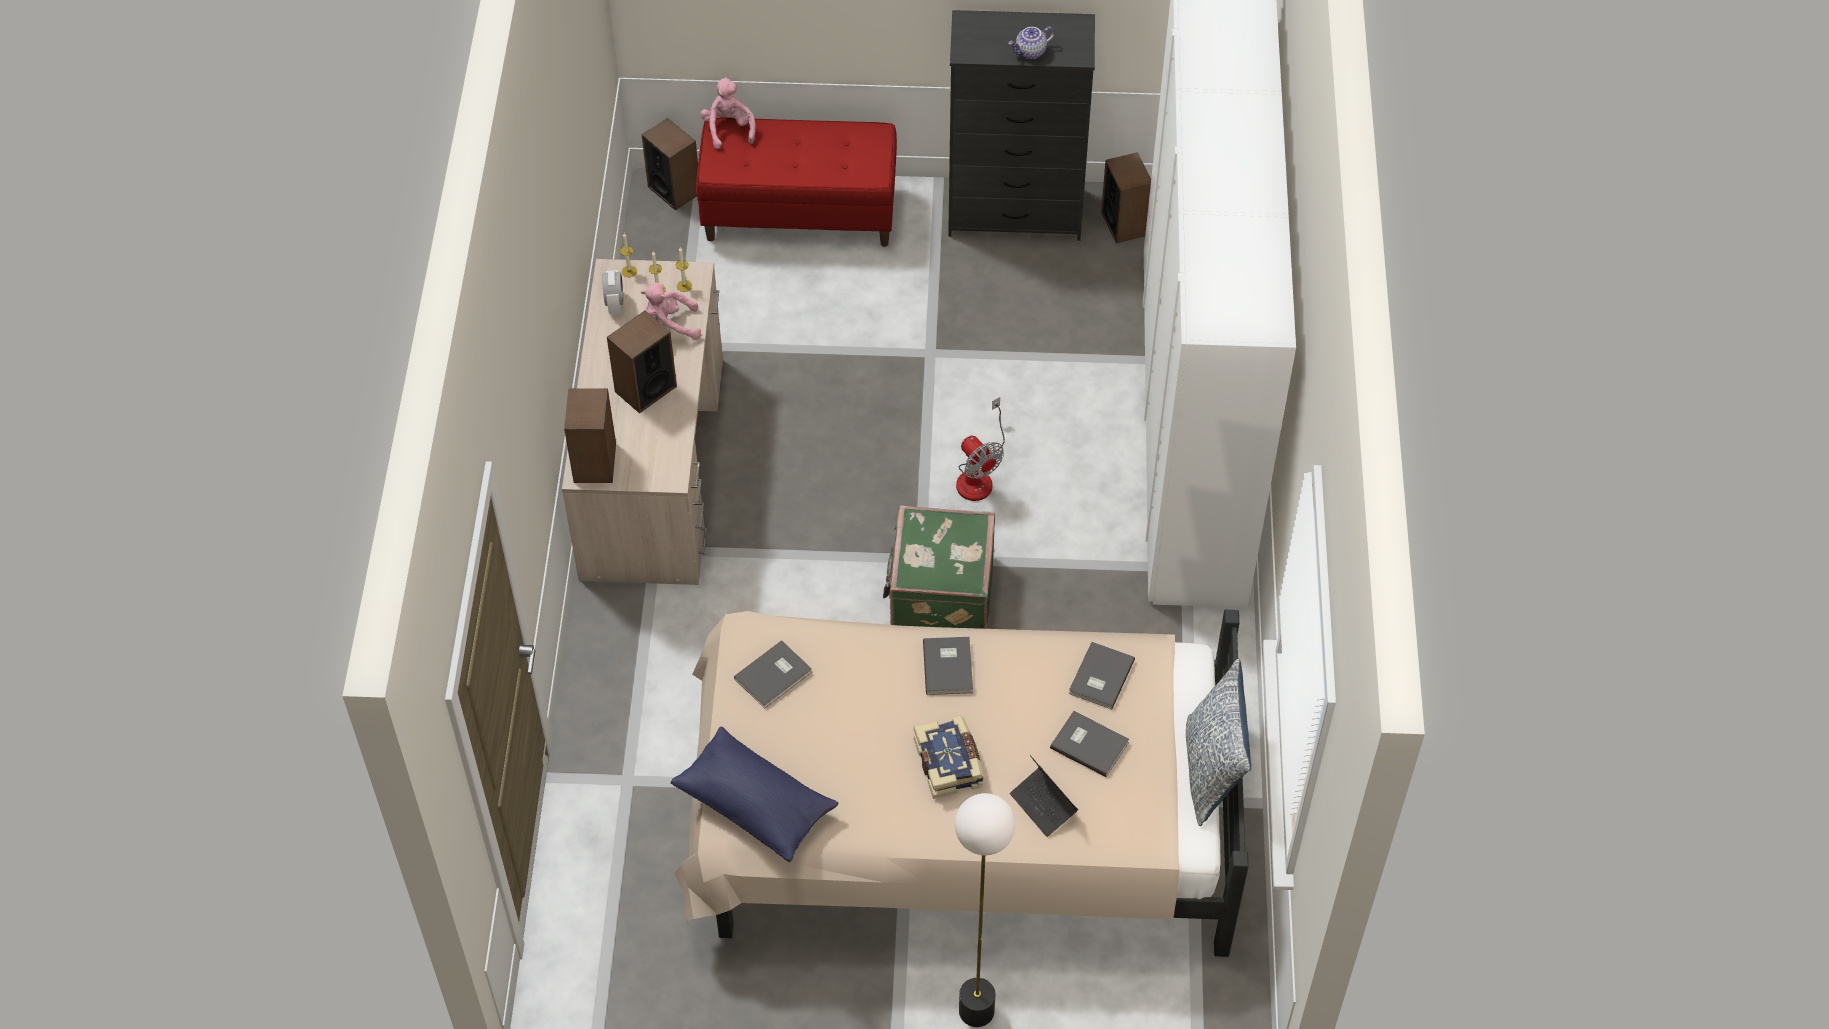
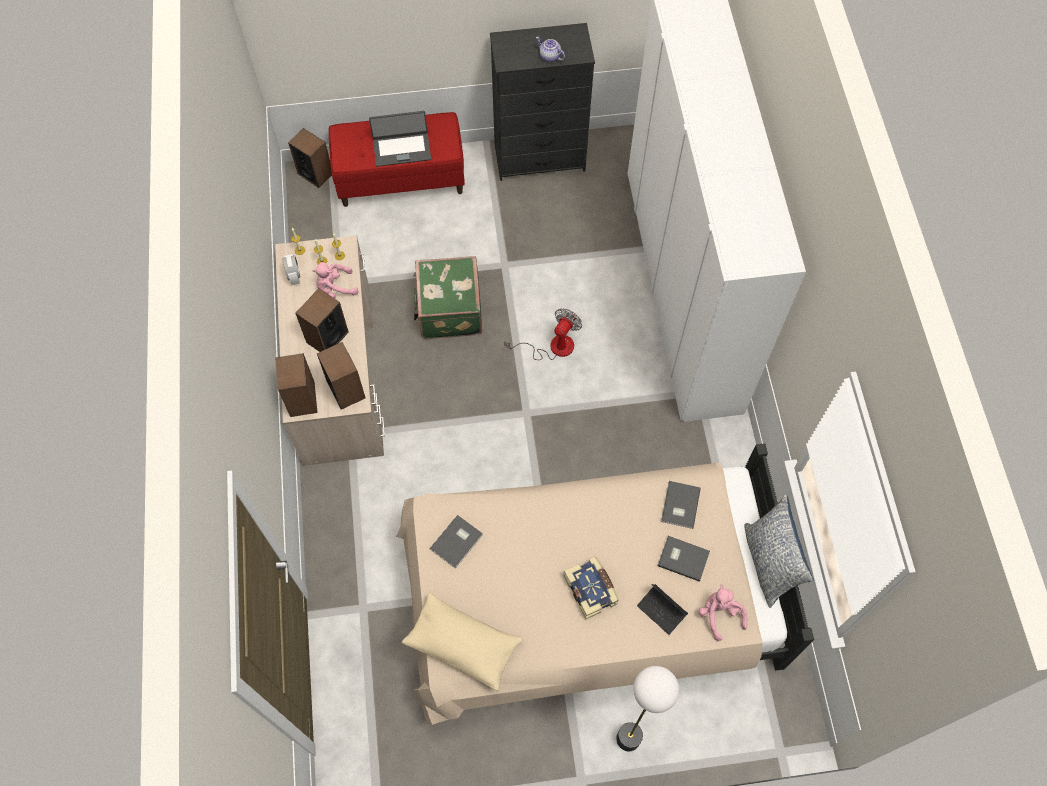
camera: 10 degrees left, 10 degrees up
(728, 129) = (346, 131): pink plush toy -> pink plush toy (719, 614)
(755, 804) = (463, 644): blue pillow -> beige pillow
(805, 163) = (402, 149): none -> laptop
(939, 593) = (544, 436): green suitcase -> green suitcase (448, 310)
(949, 666) = (576, 514): grey book -> none
(978, 475) = (552, 347): fan -> fan turned 105 degrees counterclockwise
(1031, 52) = (549, 57): teapot -> teapot turned 75 degrees clockwise
(1124, 223) = (611, 156): speaker -> speaker (346, 389)

